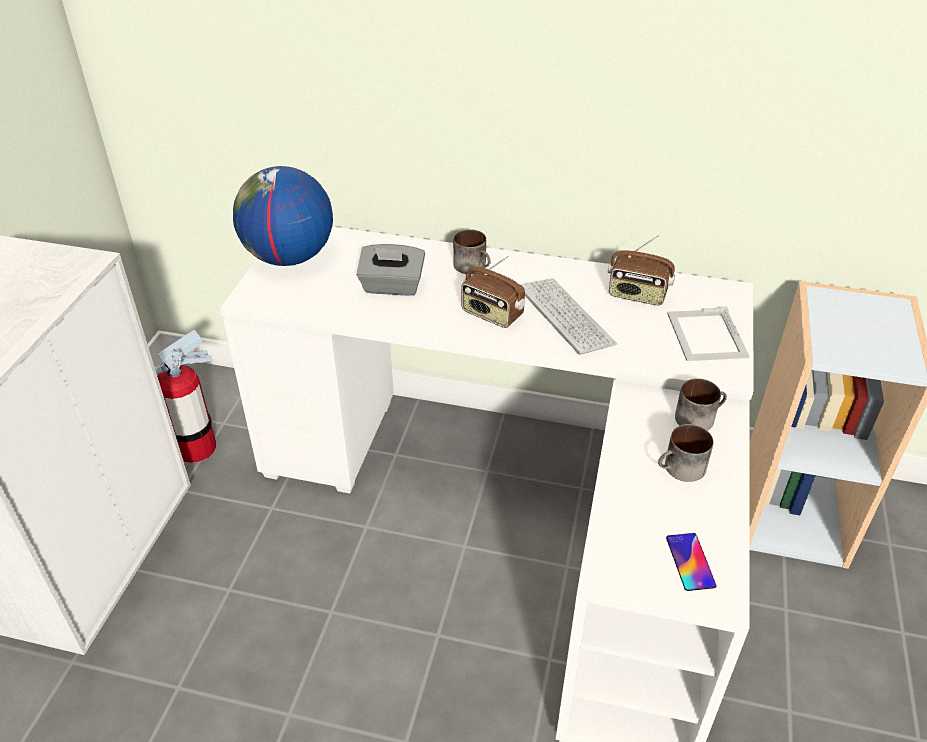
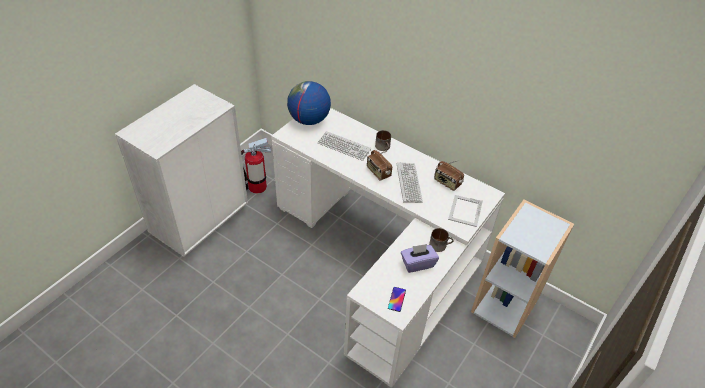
camera: 20 degrees right, 5 degrees up
(392, 286) = (344, 146): grey tissue box -> keyboard
(681, 469) = (417, 263): mug -> purple tissue box

